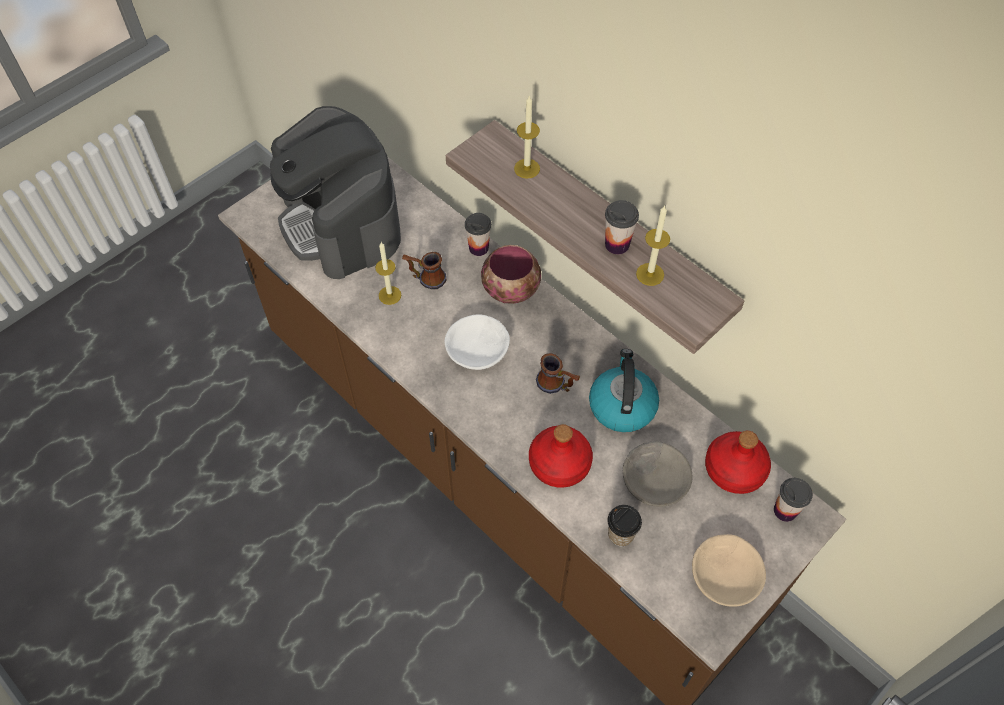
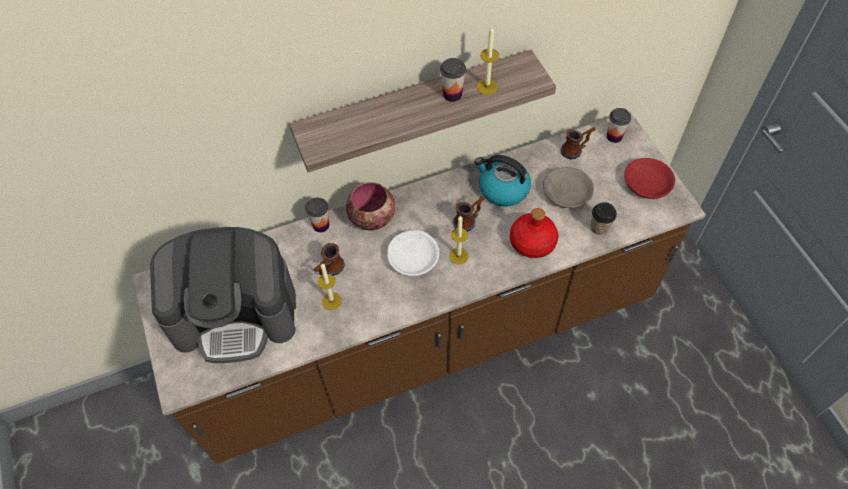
camera: 65 degrees left, 0 degrees up
(527, 168) = (352, 120): candle -> candle (458, 256)
(725, 574) = (646, 183): beige bowl -> red bowl
(733, 469) = (576, 149): red bottle -> mug

